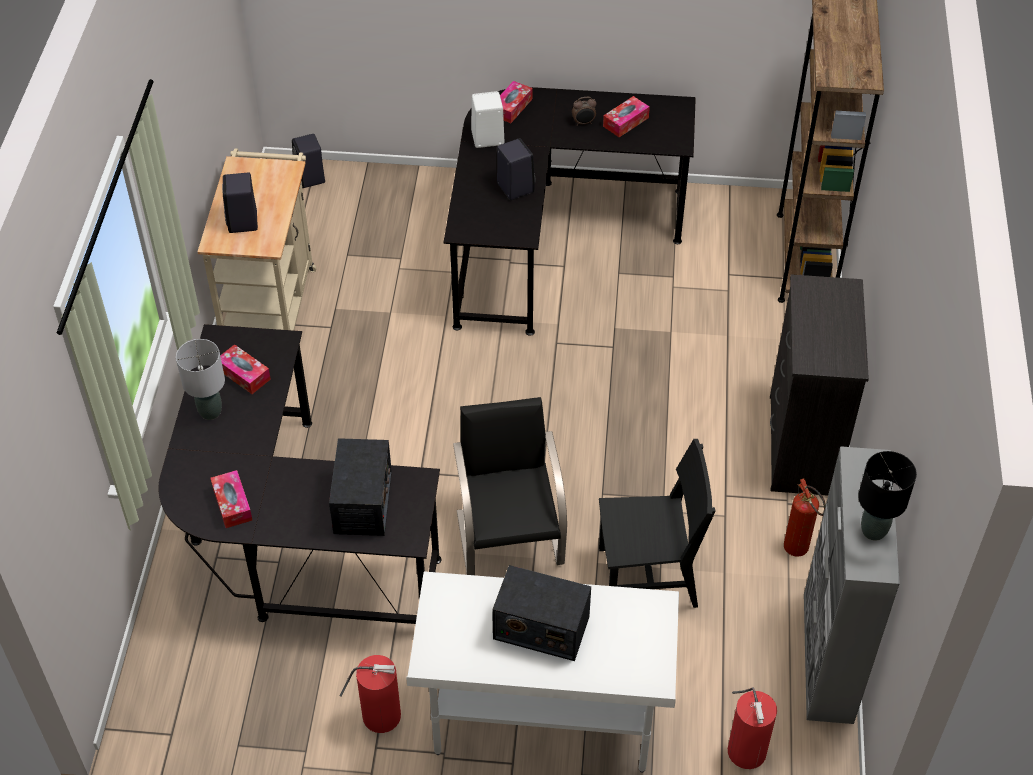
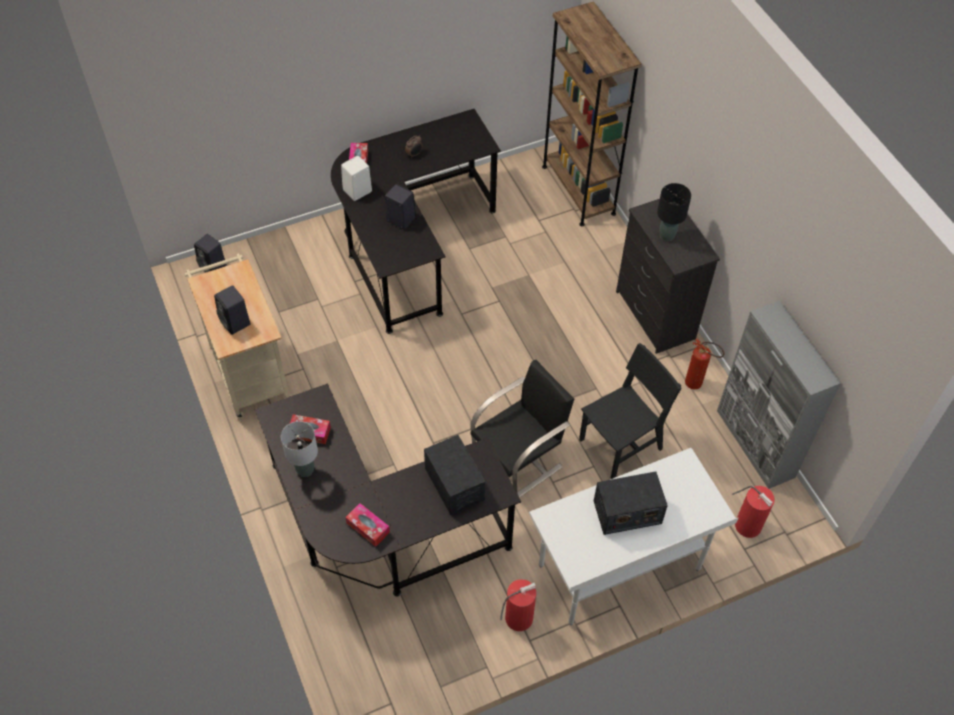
camera: 30 degrees left, 5 degrees up
(510, 536) = (519, 458): black chair -> black chair turned 90 degrees clockwise
(625, 122) = (441, 143): tissue box -> none
(873, 530) = (804, 356): black table lamp -> black table lamp (666, 235)

